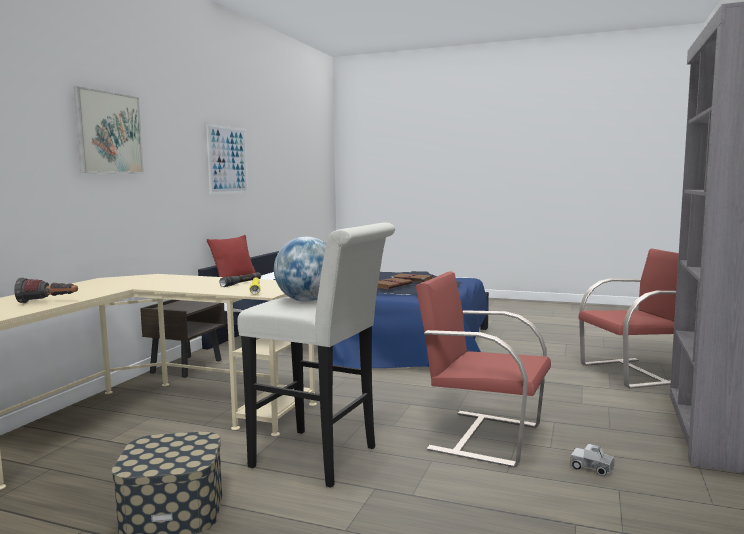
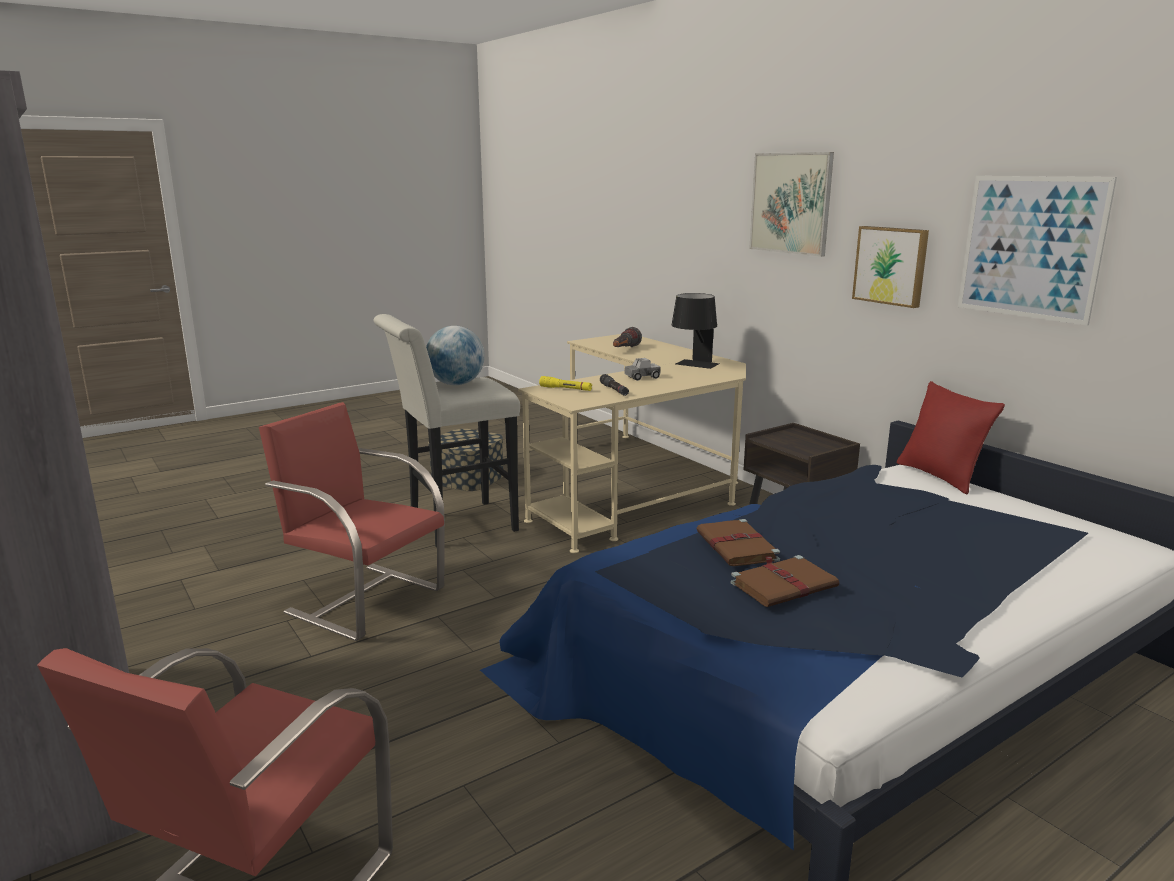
camera: 125 degrees right, 10 degrees up
(120, 283) = (694, 365): none -> black table lamp
(178, 175) = (891, 265): none -> picture
(483, 436) = (364, 599): red chair -> red chair turned 120 degrees counterclockwise
(592, 468) = (229, 617): toy truck -> toy truck (642, 377)

